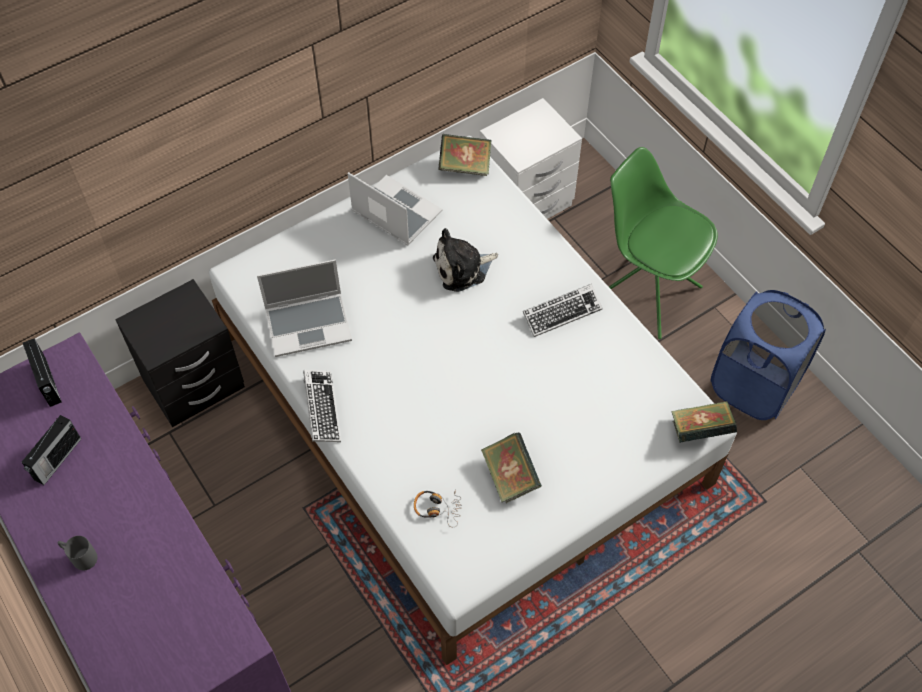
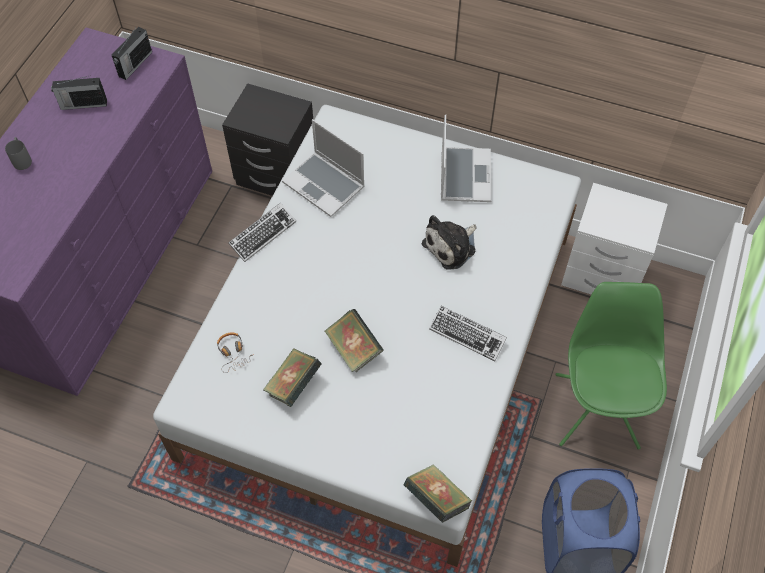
camera: 55 degrees right, 0 degrees up
(463, 268) = (451, 246): plush toy -> plush toy turned 75 degrees counterclockwise
(465, 166) = (547, 192): book -> book (354, 349)

